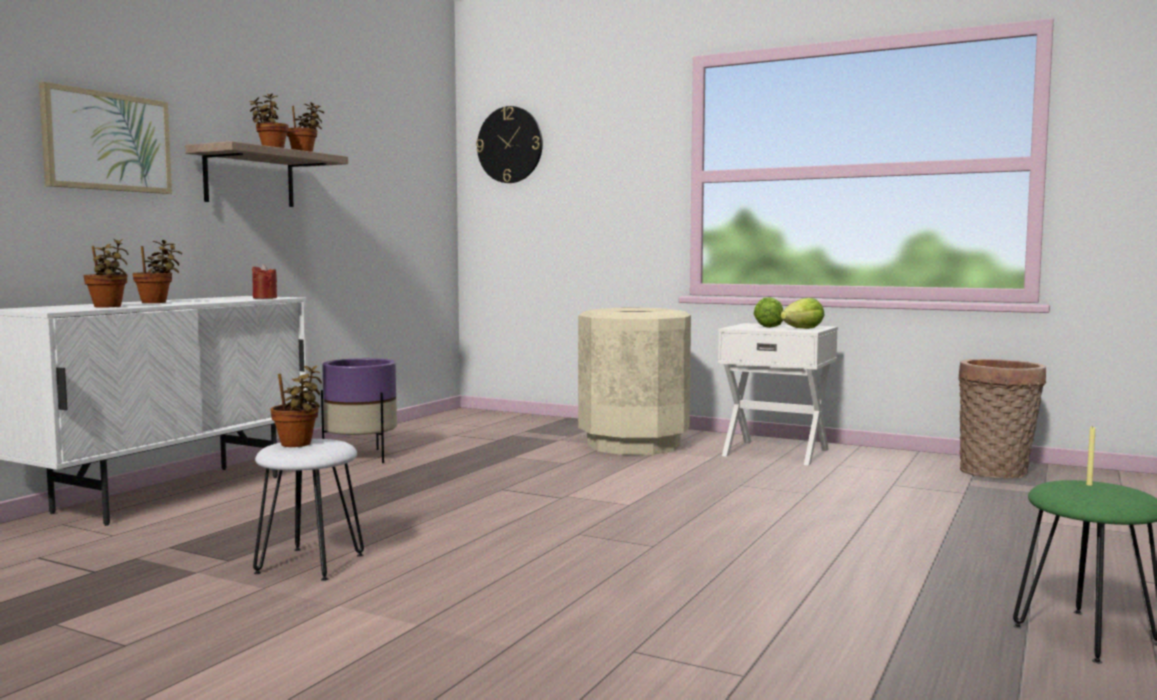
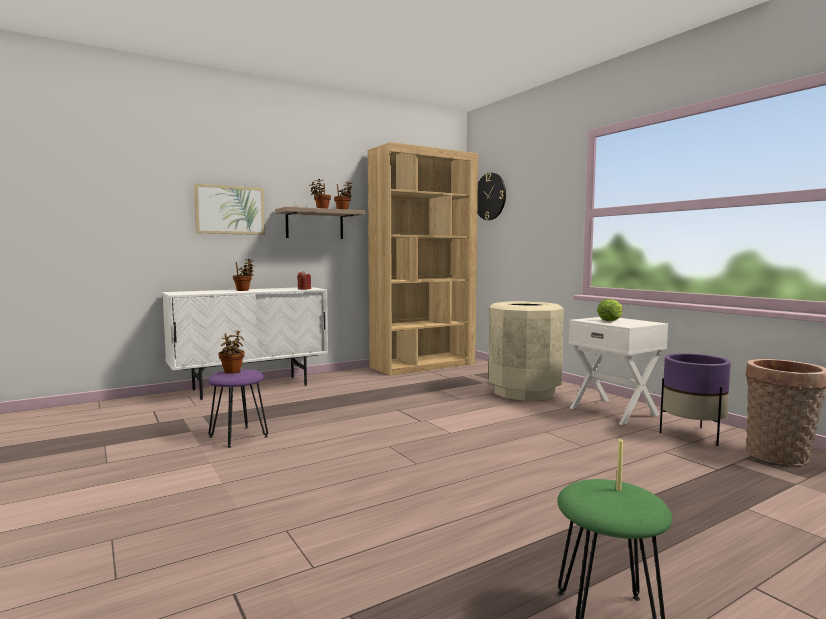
camera: 30 degrees right, 0 degrees up
(108, 306) = (209, 292): potted plant -> none
(311, 564) = (238, 437): white stool -> purple stool
(361, 457) = (362, 379): purple planter -> purple planter (692, 435)
(425, 428) = (423, 365): none -> brown bookcase
(803, 329) = (629, 324): lettuce -> none

